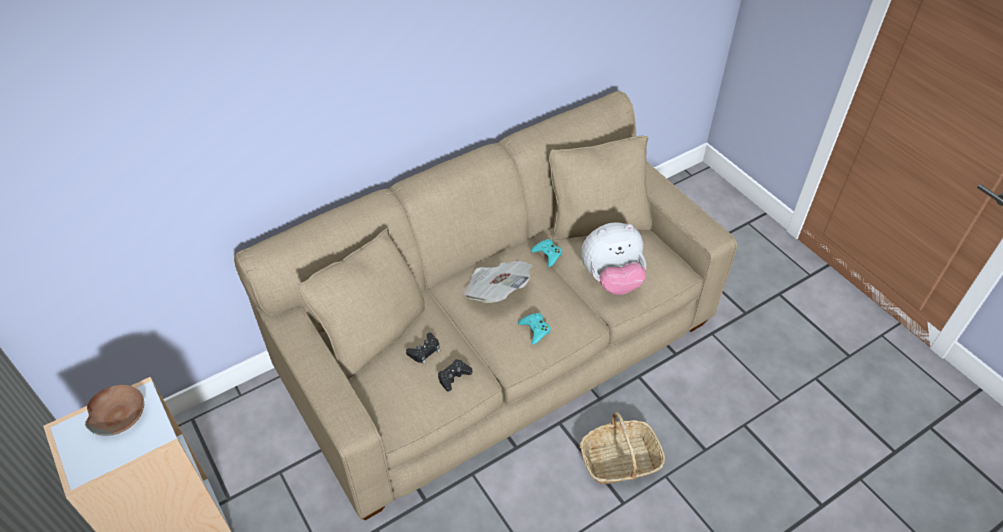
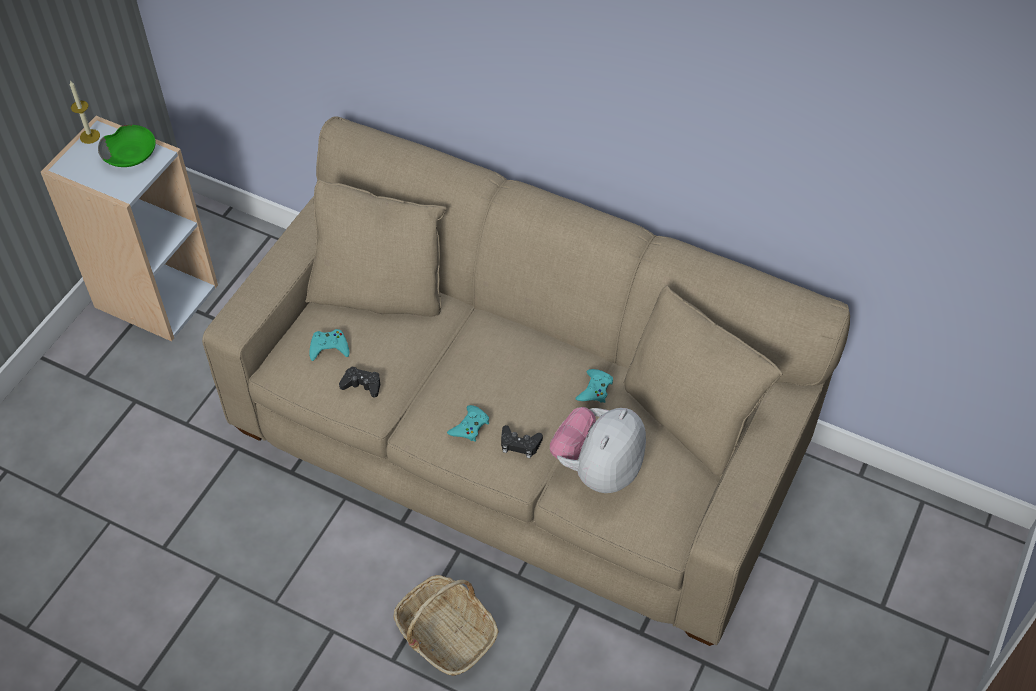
camera: 60 degrees right, 5 degrees up
(64, 439) = (90, 136): none -> candle
(119, 415) = (131, 153): brown bowl -> green bowl
(405, 382) = (329, 347): none -> turquoise game controller
(424, 351) = (378, 343): black game controller -> black game controller (520, 444)
(496, 292) = (500, 366): newspaper -> none
(611, 279) = (598, 469): plush toy -> plush toy turned 75 degrees clockwise

